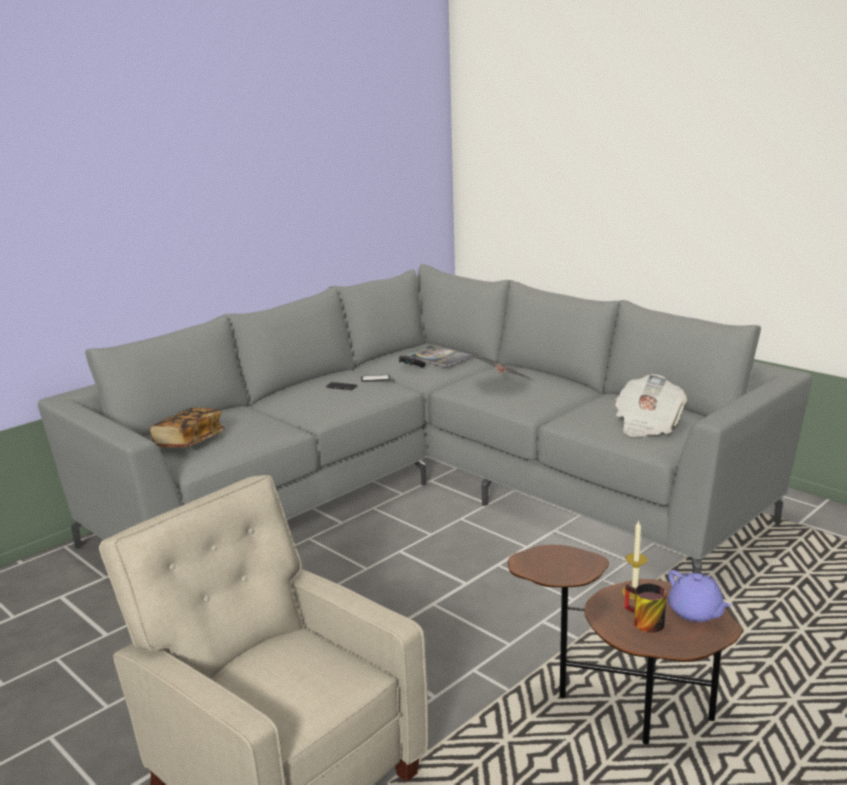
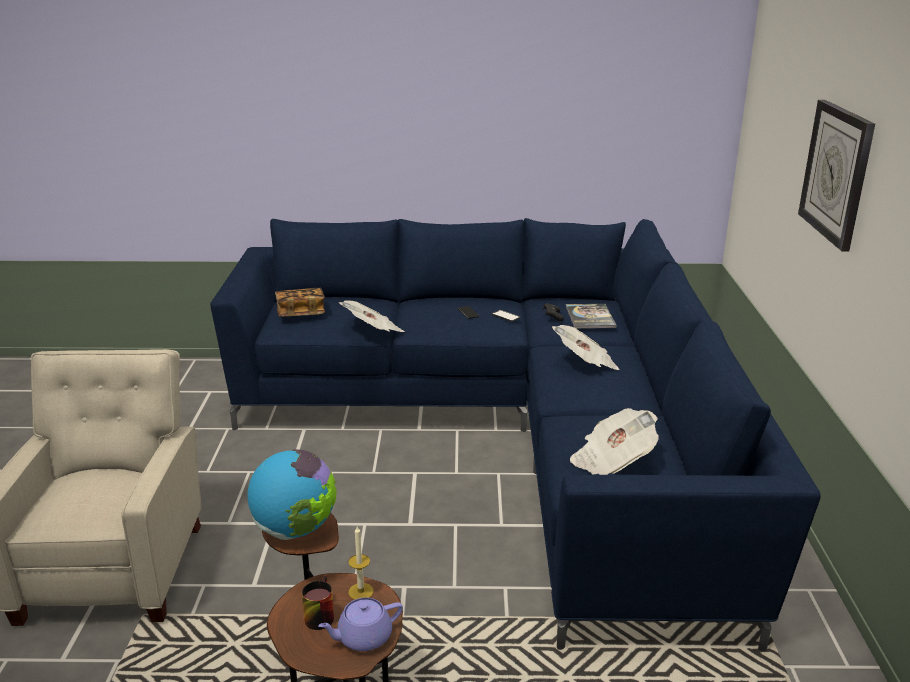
camera: 45 degrees right, 5 degrees up
(288, 429) = (373, 332): none -> newspaper
(427, 492) = (514, 438): grey sofa -> blue sofa
(560, 567) = (295, 530): none -> globe
(642, 169) = (836, 173): none -> wall clock
(696, 612) = (363, 637): purple teapot -> purple teapot turned 45 degrees clockwise

